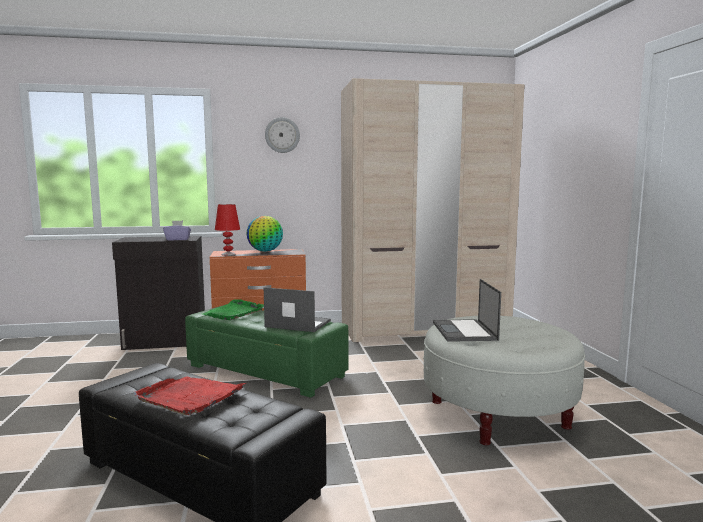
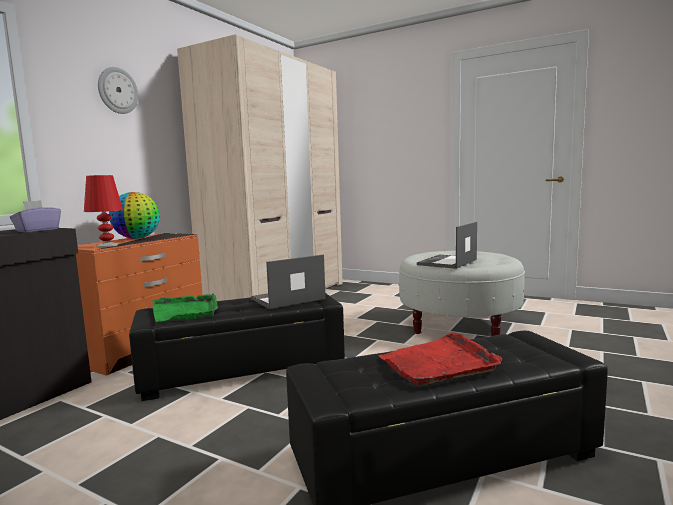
camera: 50 degrees left, 0 degrees up
(265, 371) = (242, 369): green ottoman -> black ottoman
(465, 331) = (447, 262): laptop -> laptop turned 90 degrees clockwise

